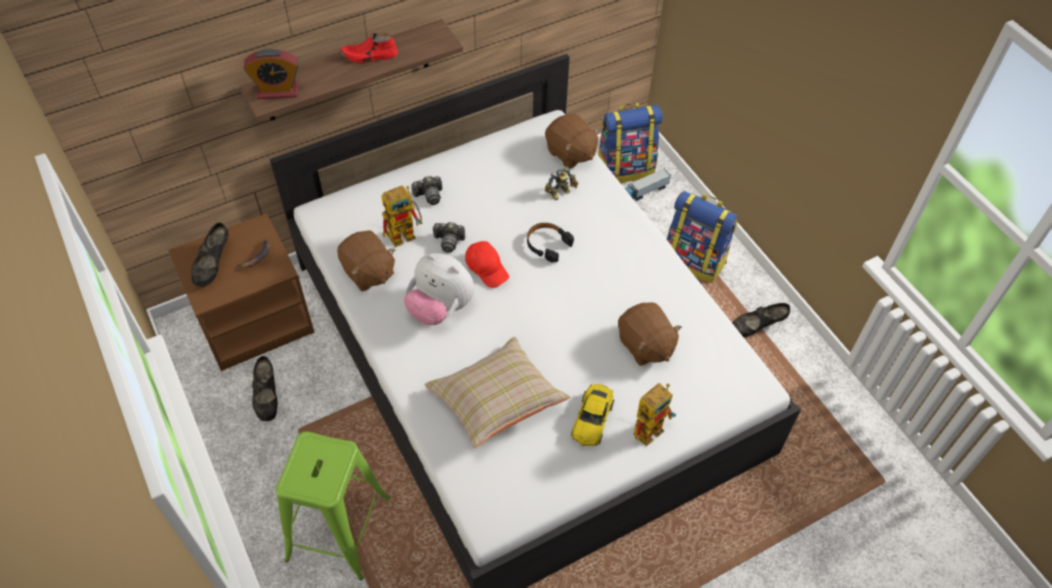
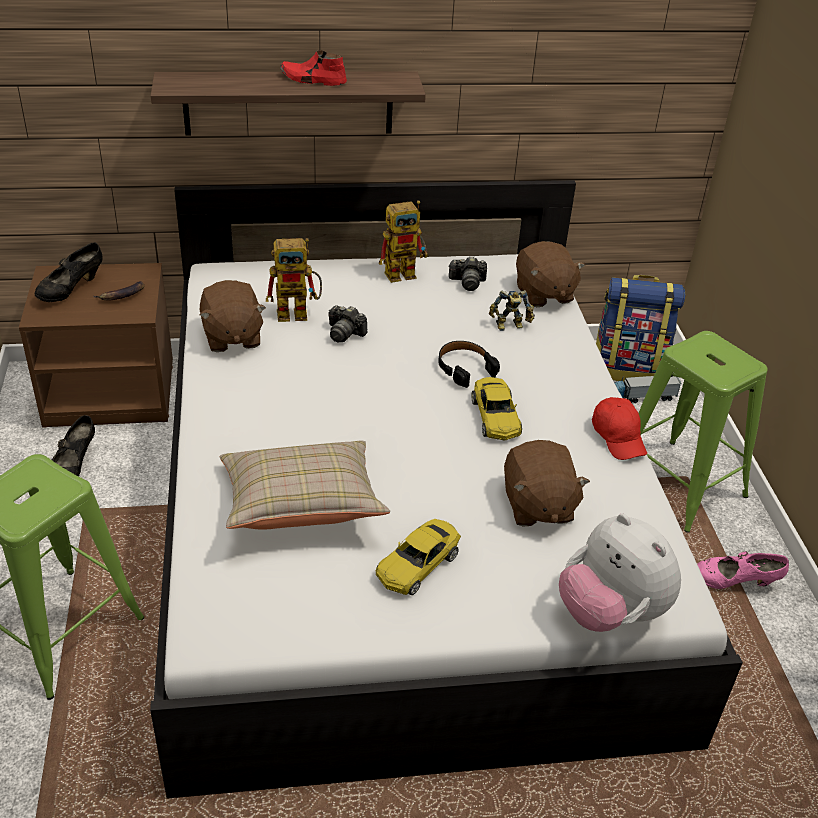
camera: 20 degrees right, 15 degrees down
(277, 91) = (190, 83): alarm clock -> none
(429, 195) = (349, 289): camera -> camera (467, 282)
(440, 308) = (293, 393): plush toy -> plush toy (610, 612)
(487, 268) = (374, 370): red cap -> red cap (618, 437)
(587, 280) = (495, 417): none -> yellow toy car
(651, 426) = (496, 599): toy robot -> toy robot (405, 272)
(695, 260) = (678, 484): backpack -> green stool
(756, 327) = (734, 583): black shoe -> pink shoe

